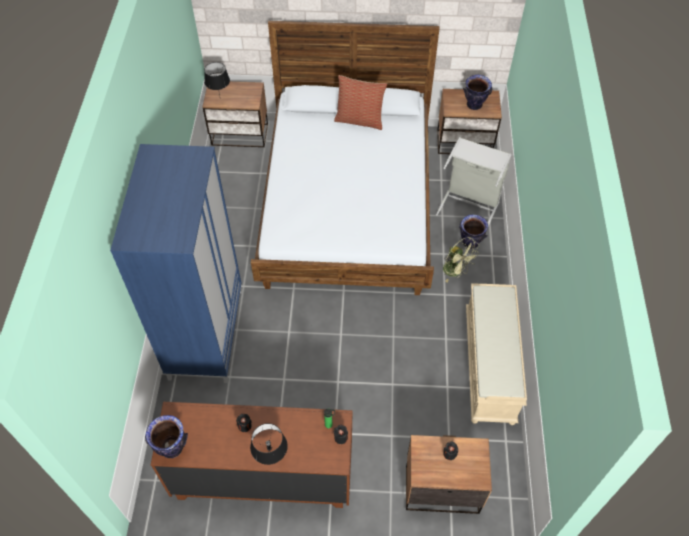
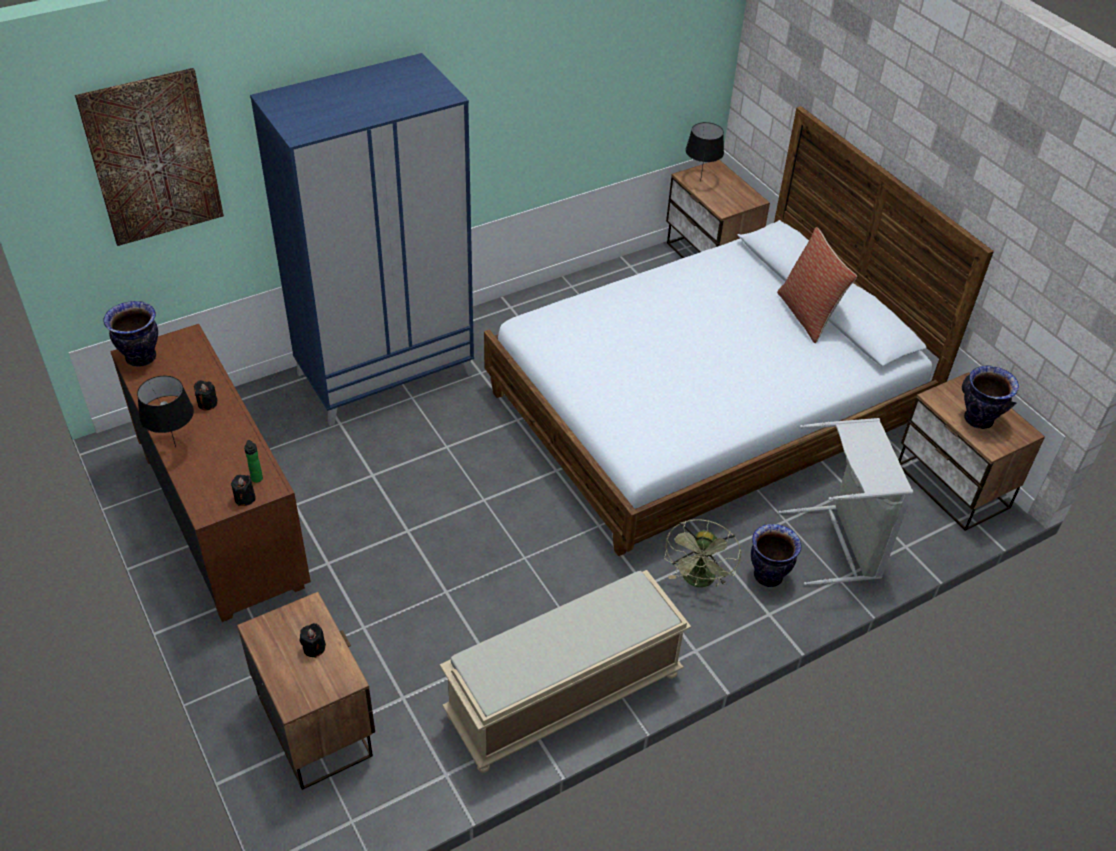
camera: 55 degrees right, 10 degrees down
(93, 339) = (153, 158): none -> picture

